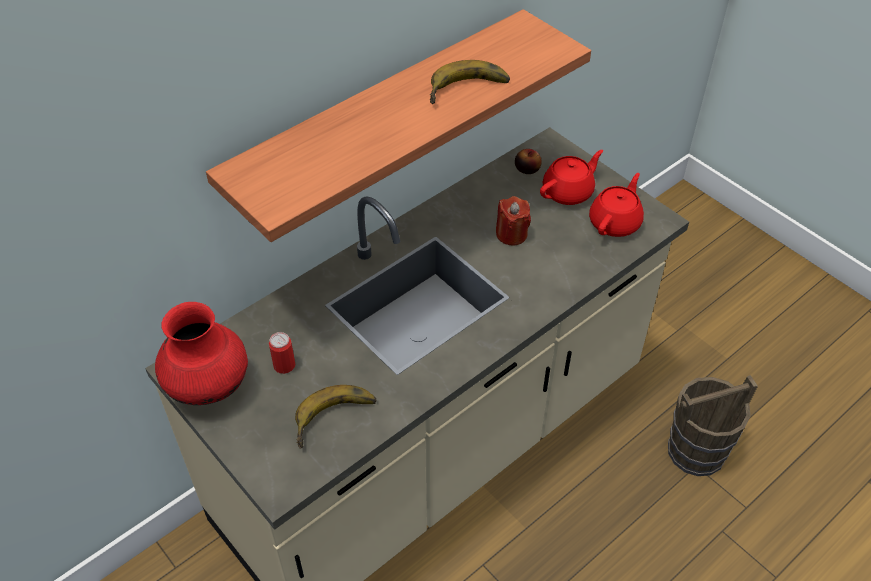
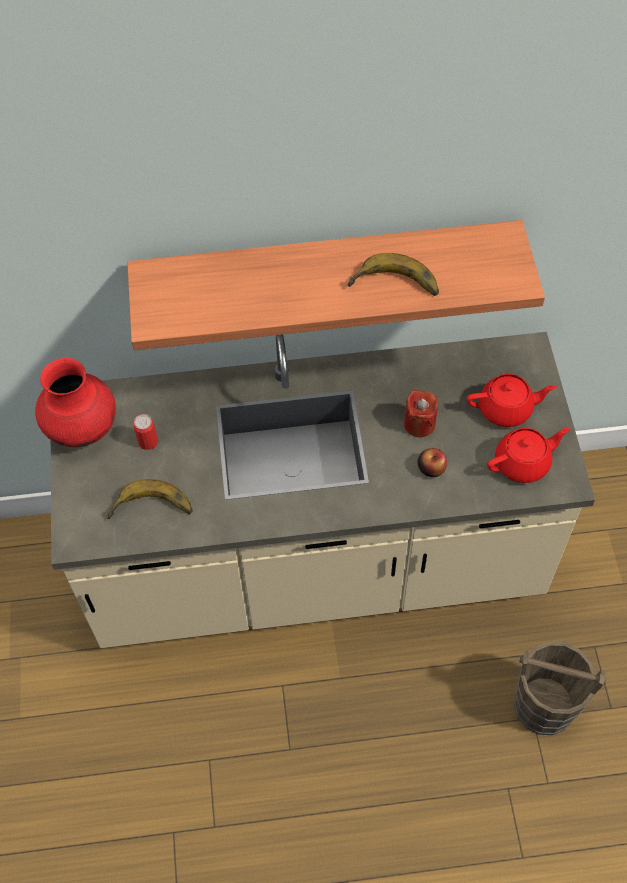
camera: 35 degrees right, 10 degrees up
(527, 169) = (487, 365): apple -> apple (431, 468)

